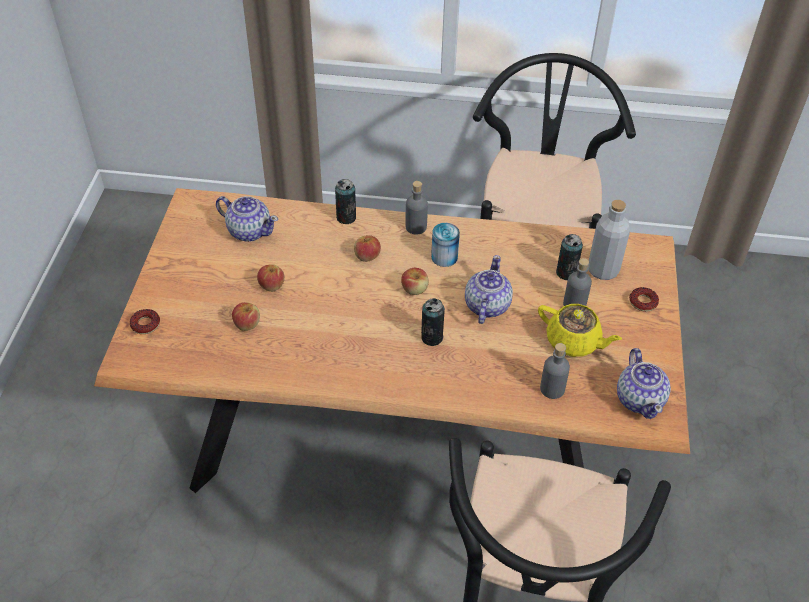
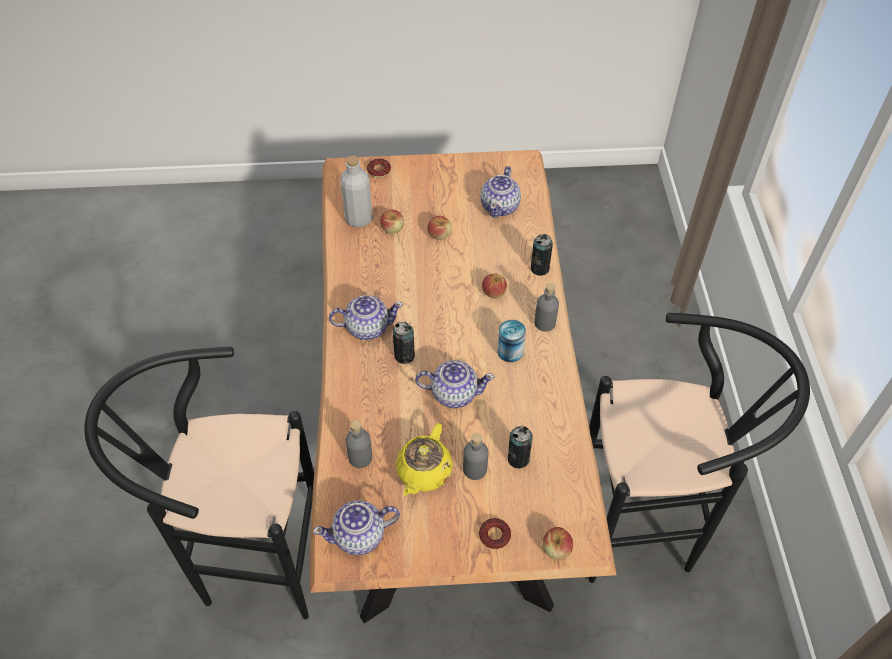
camera: 80 degrees right, 5 degrees up
(386, 364) = (367, 327): none -> teapot
(415, 289) = (461, 334): apple -> apple (556, 549)
(603, 270) = (532, 493): grey bottle -> grey bottle (359, 218)

